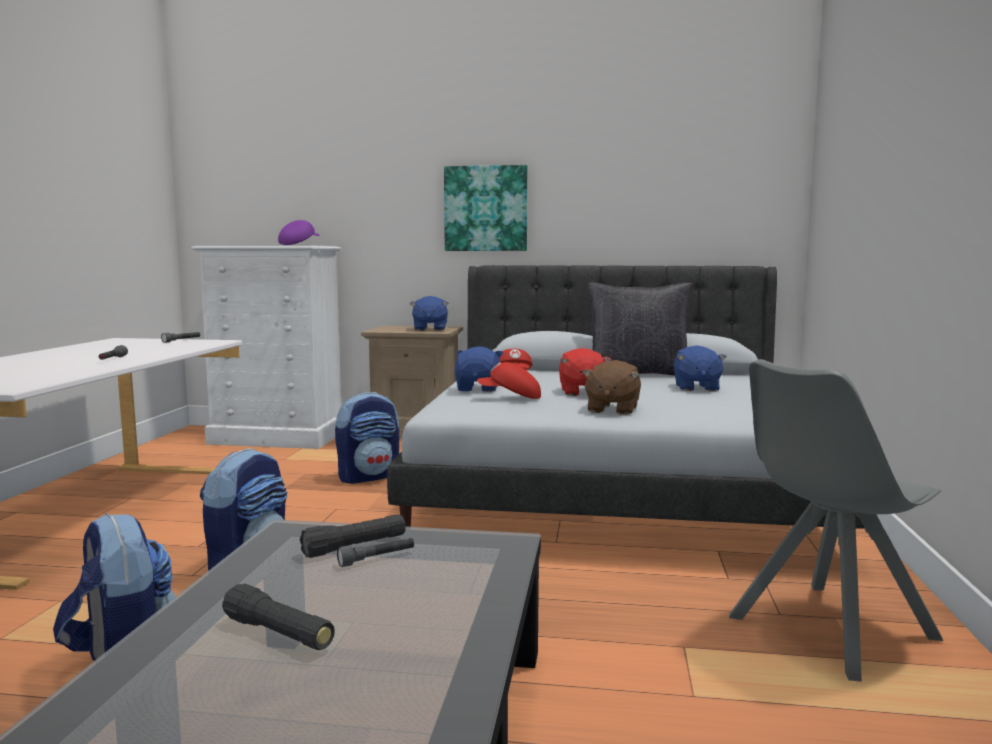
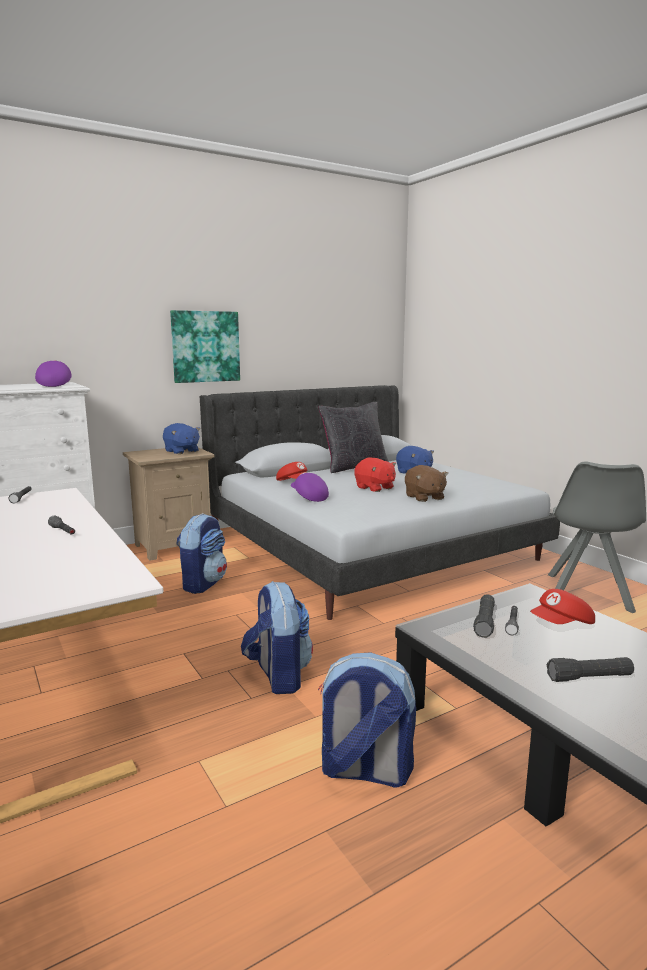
camera: 40 degrees left, 5 degrees up
(478, 388) = (308, 497): blue plush toy -> purple cap
(510, 397) = (357, 500): red cap -> red cap (562, 625)

